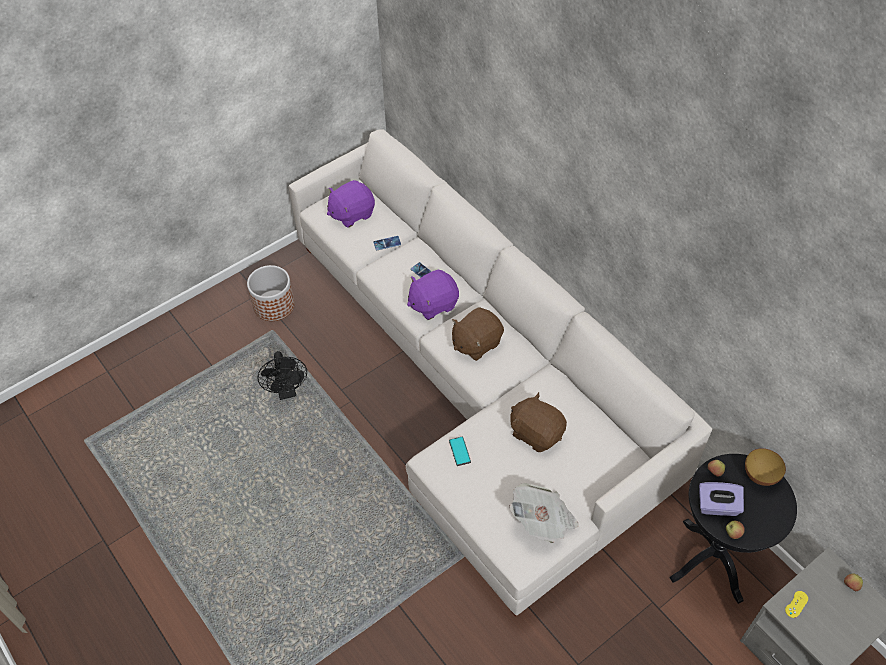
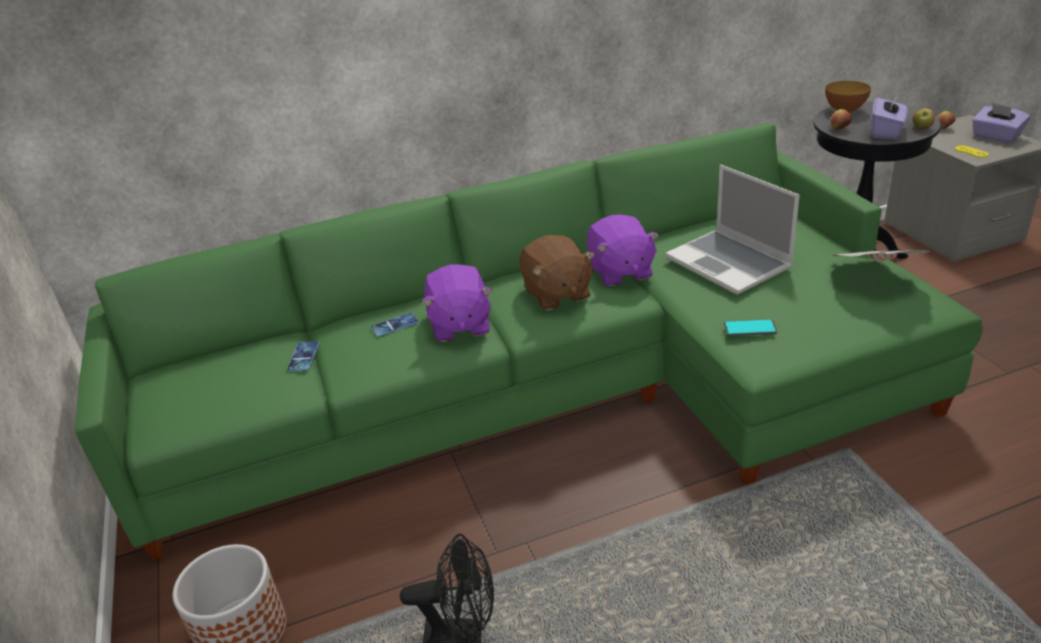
camera: 70 degrees left, 20 degrees down
(351, 213) = (204, 387): purple plush toy -> purple plush toy (620, 272)
(481, 385) = (557, 391): white sofa -> green sofa
(536, 432) = (730, 263): brown plush toy -> laptop
(843, 630) = (996, 137): none -> purple tissue box

